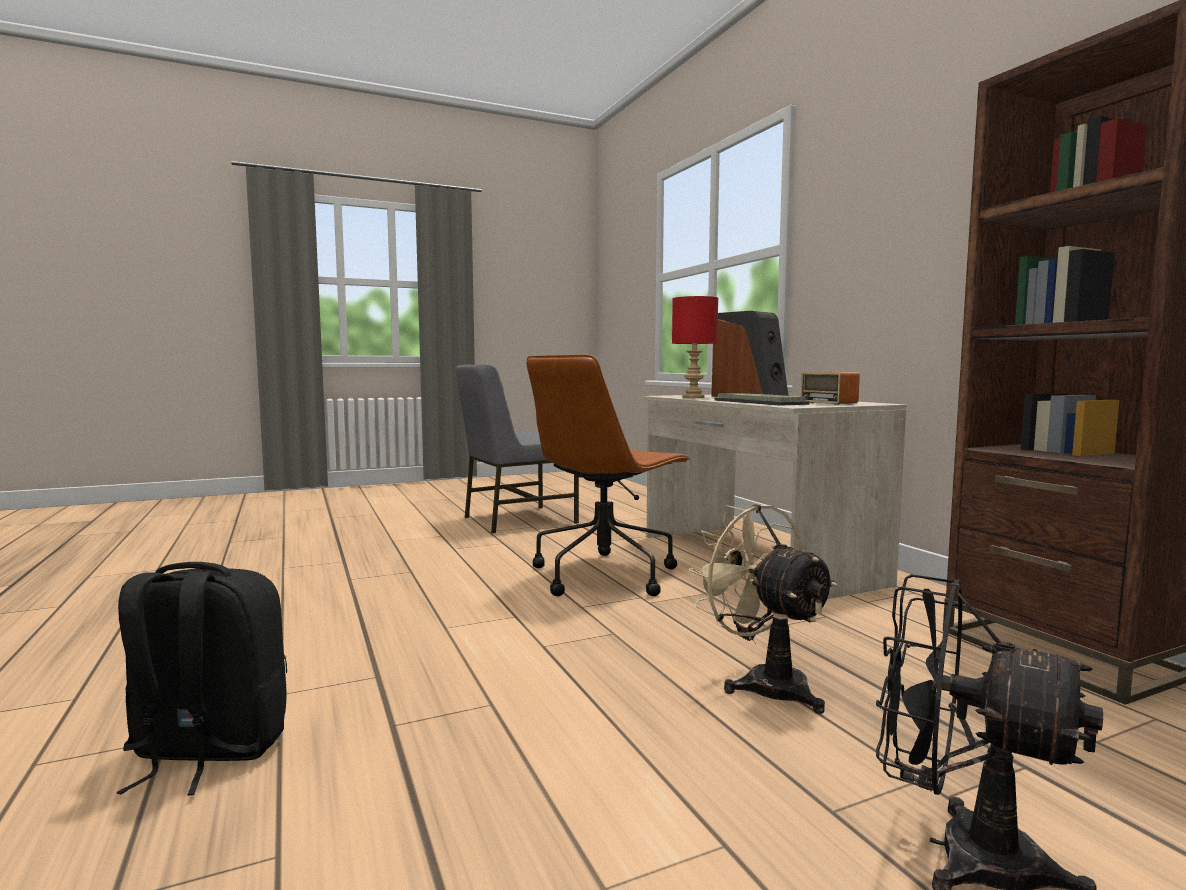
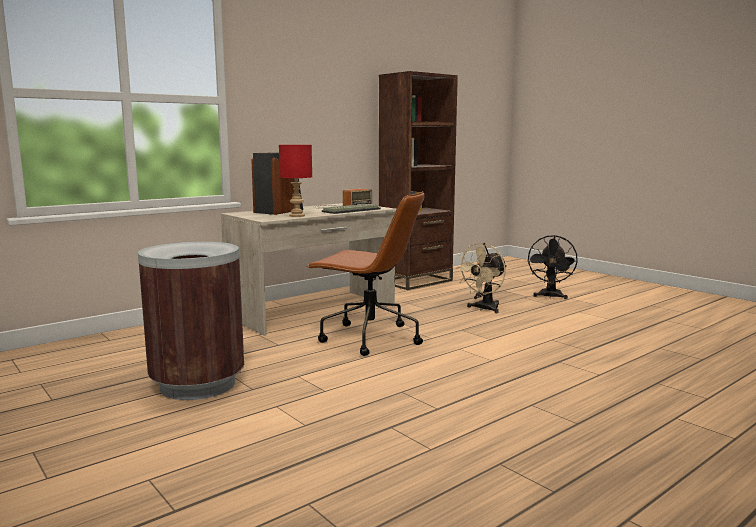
camera: 105 degrees left, 5 degrees up
(207, 751) = (648, 372): black backpack -> none
(517, 520) = (197, 385): grey chair -> brown trash can

